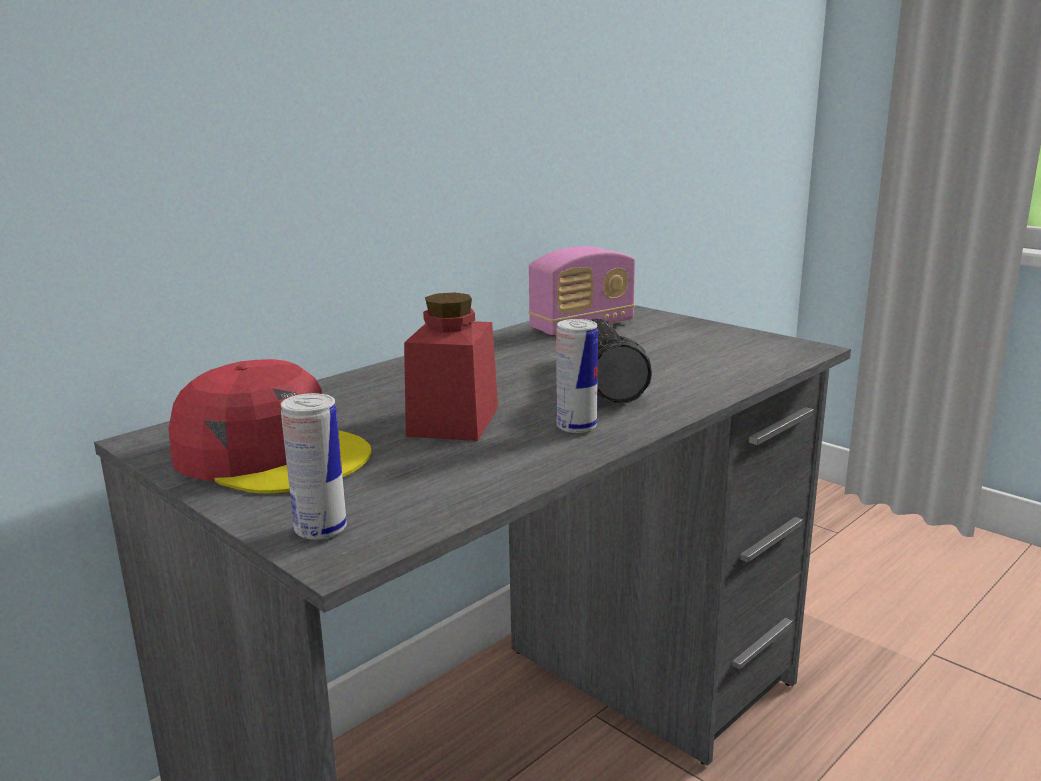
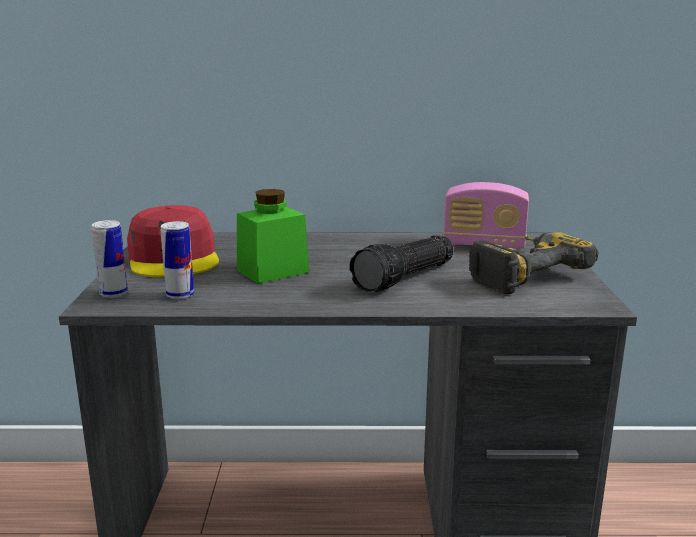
camera: 45 degrees right, 0 degrees up
(453, 421) = (272, 271): red jar -> green jar
(576, 427) = (315, 295): can -> can (180, 295)
(688, 342) = (522, 274): none -> power drill

